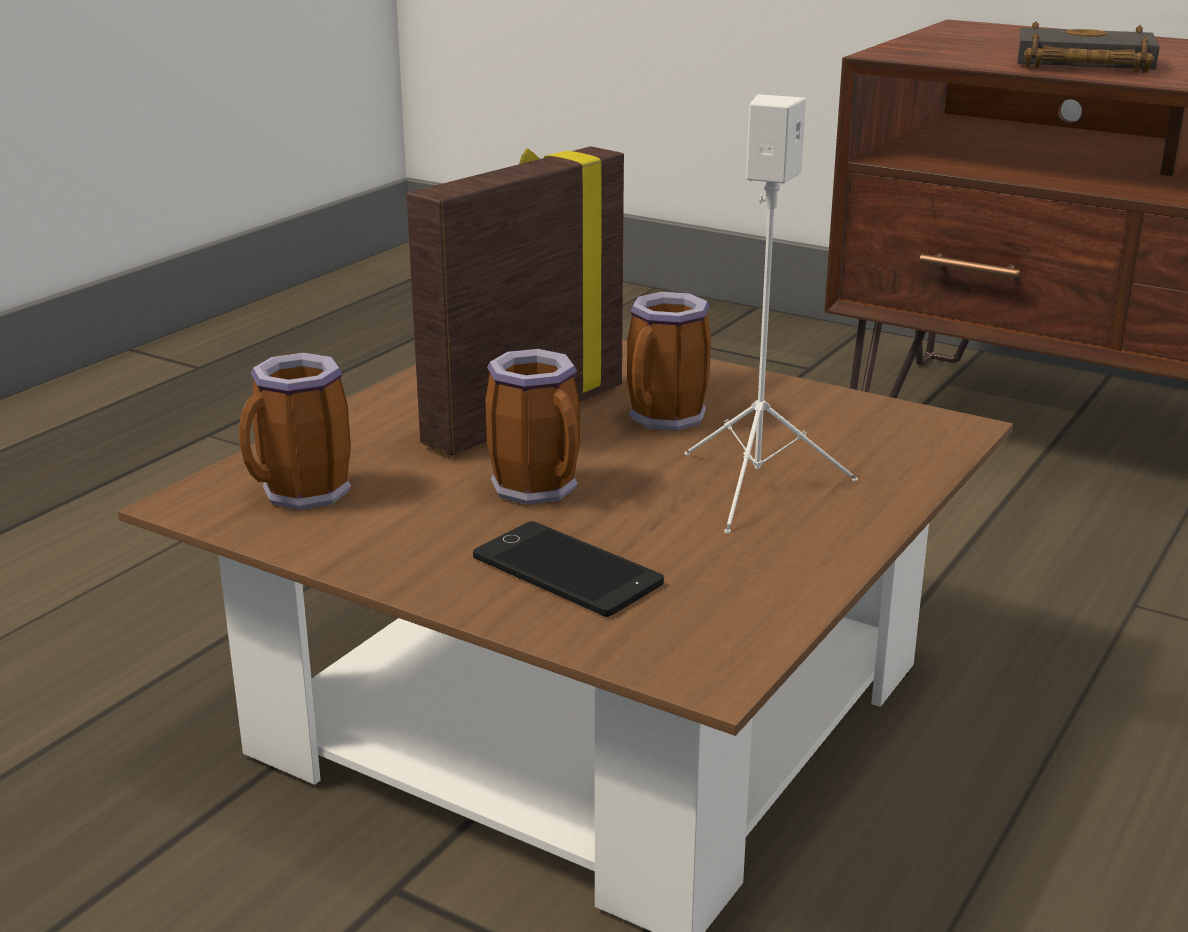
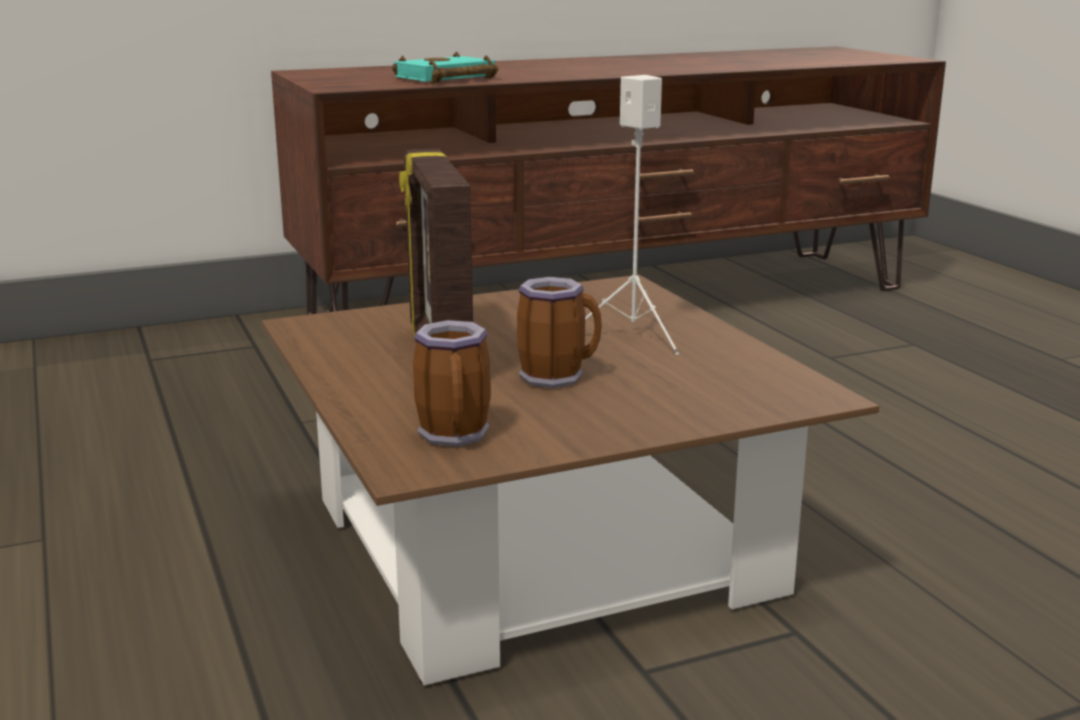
camera: 55 degrees left, 5 degrees down
(567, 570) = (672, 396): phone -> none
(666, 421) = (511, 329): mug -> none
(1080, 64) = (445, 79): black book -> turquoise book

